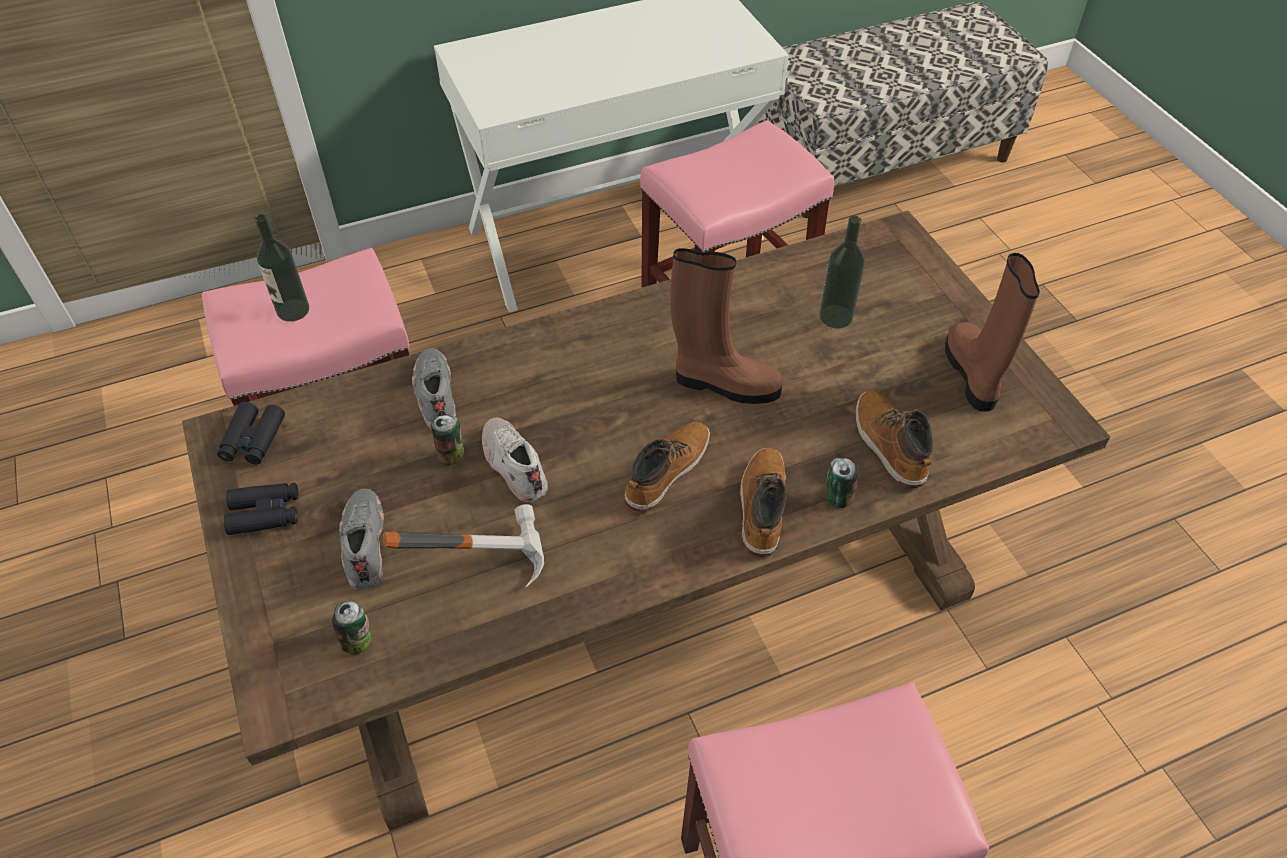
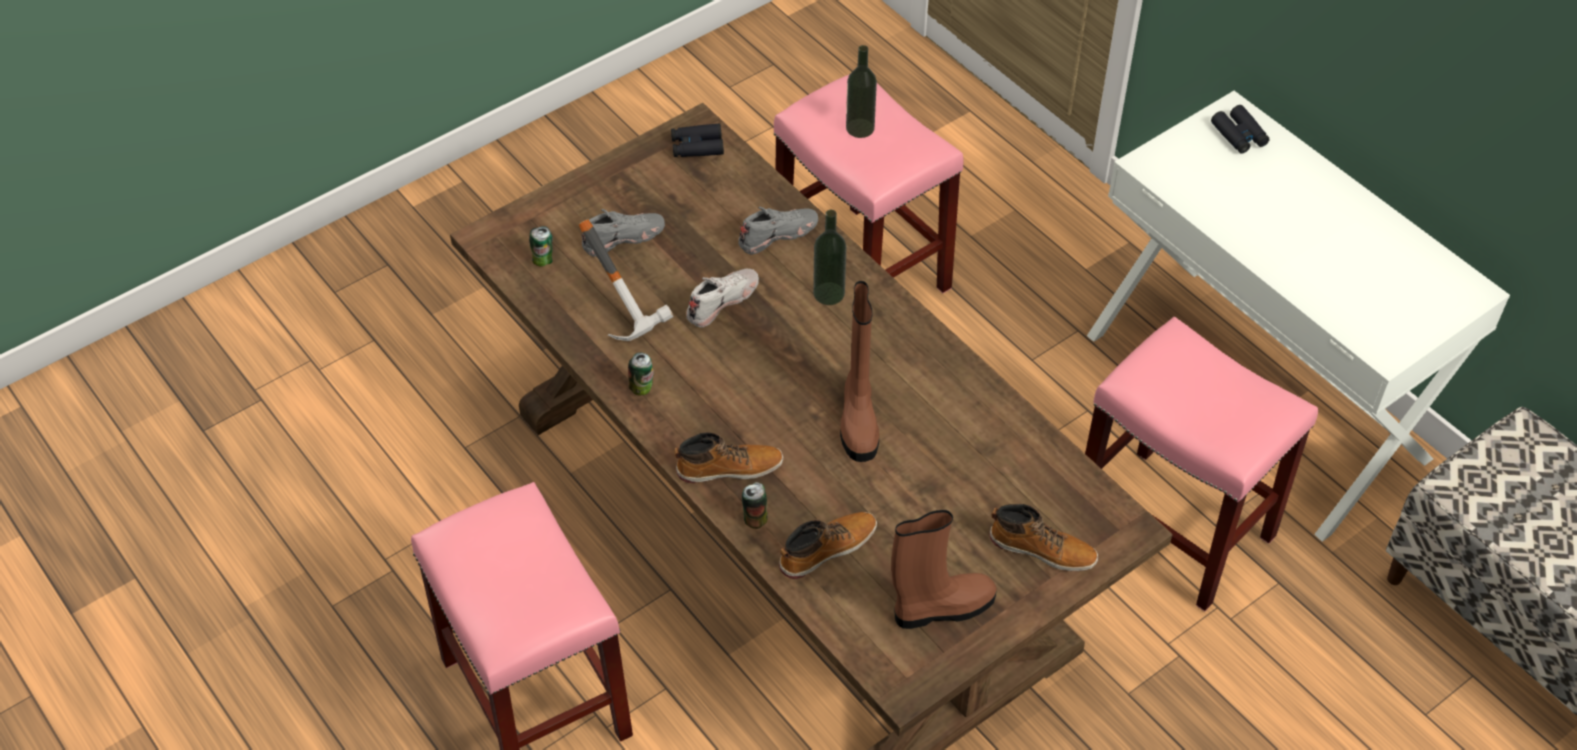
camera: 75 degrees right, 0 degrees up
(265, 513) = (633, 176): black binoculars -> black binoculars (1239, 135)
(452, 455) = (719, 262): can -> can (642, 388)
(666, 471) = (746, 398): boot -> boot (1042, 549)
(836, 316) = (978, 490): bottle -> bottle (829, 293)

